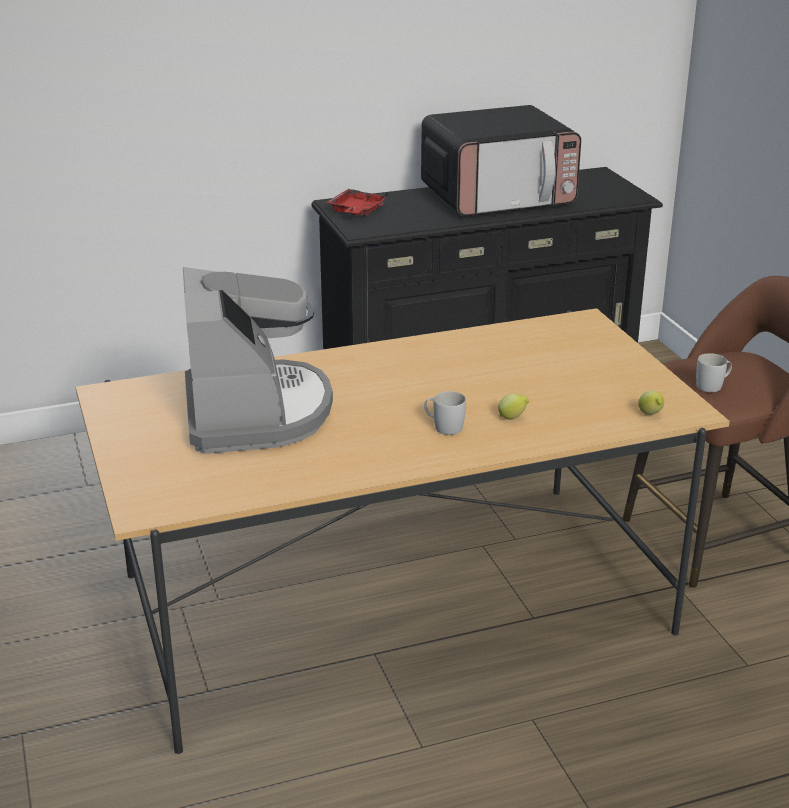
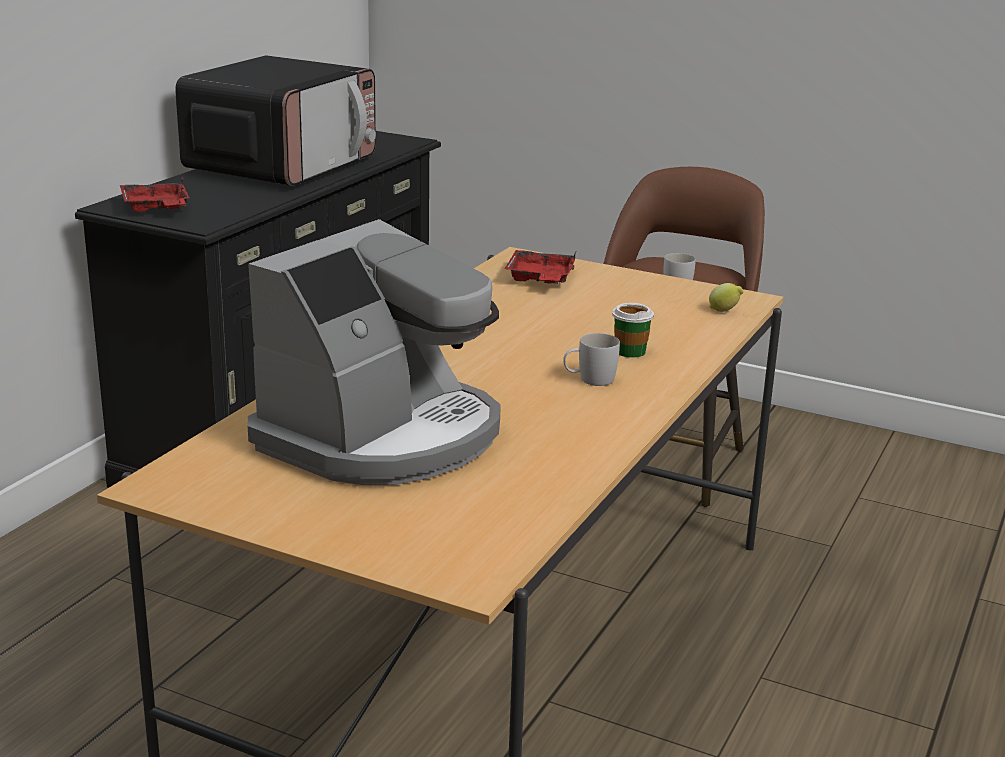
camera: 45 degrees left, 5 degrees down
(255, 412) = (383, 436): coffee machine -> coffee machine turned 90 degrees clockwise
(512, 418) = (630, 351): lemon -> cup
(564, 341) = (540, 279): none -> red tray

